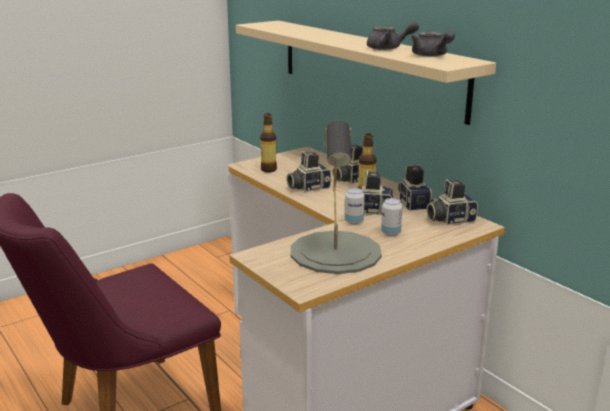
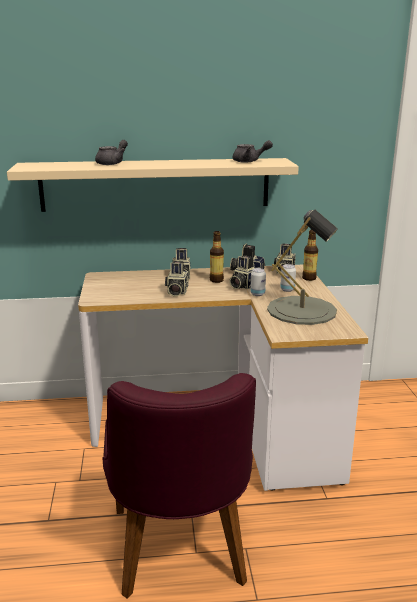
camera: 60 degrees left, 0 degrees up
(268, 170) = (118, 295): bottle -> bottle (309, 278)
(389, 48) = (208, 162): grey teapot -> grey teapot (112, 163)

